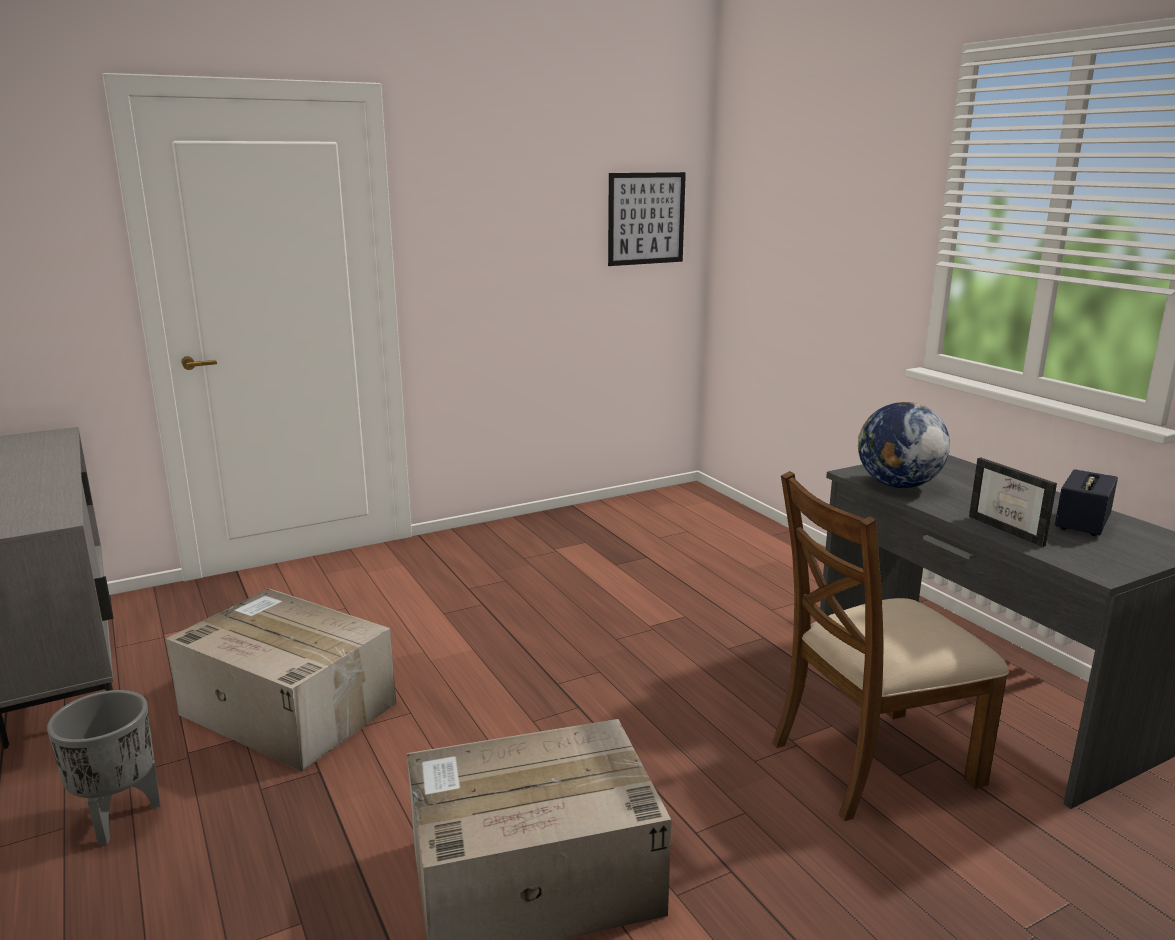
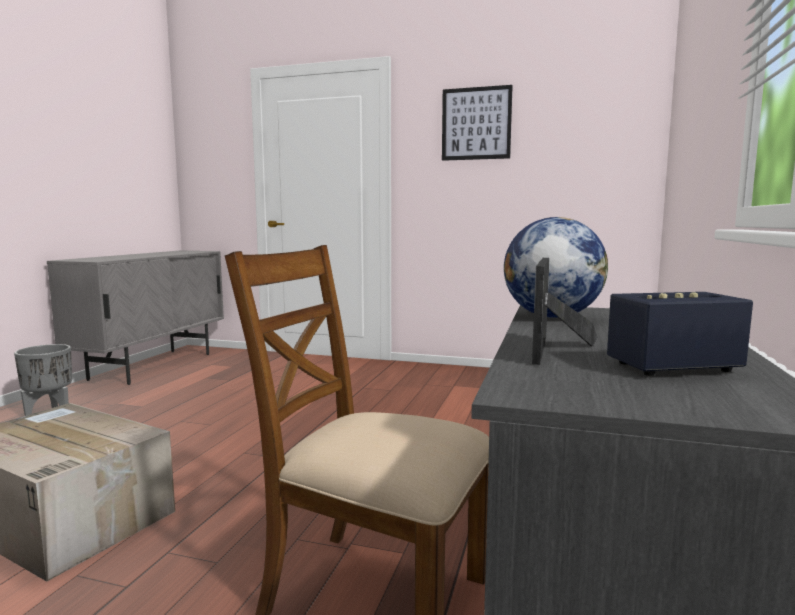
camera: 45 degrees right, 10 degrees down
(286, 708) = (177, 403): cardboard box -> none
(646, 218) = (598, 140): picture -> picture (476, 123)

